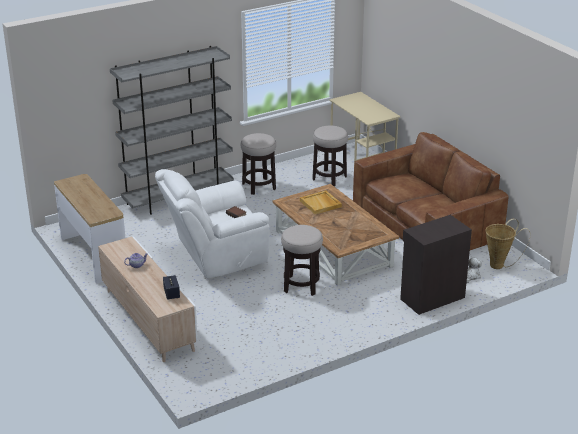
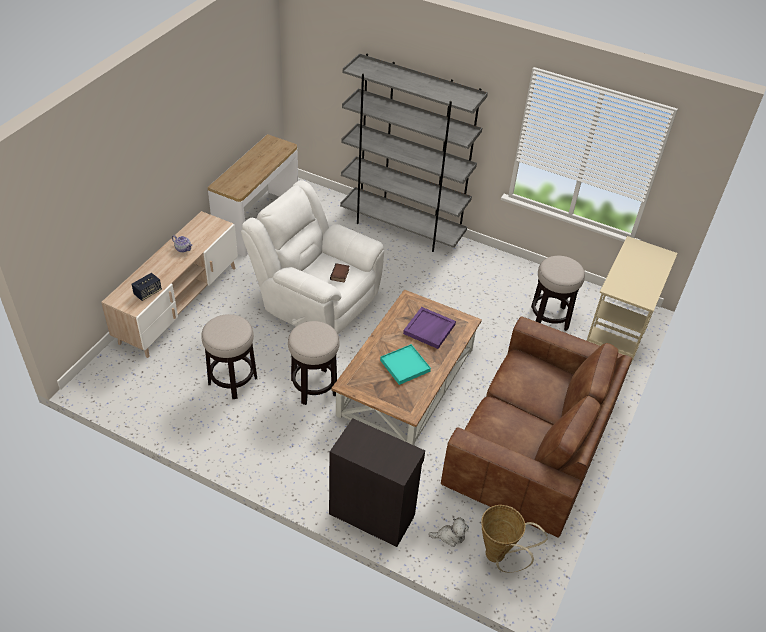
camera: 55 degrees right, 15 degrees up
(259, 186) = (477, 272): stool -> stool (232, 380)
(321, 204) = (429, 329): beige tray -> purple tray
(345, 223) = (405, 366): none -> turquoise tray

